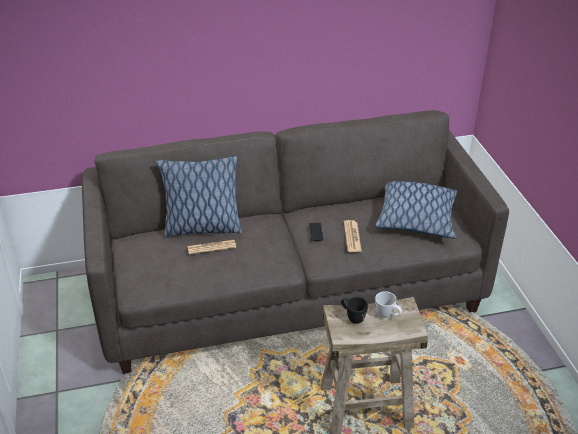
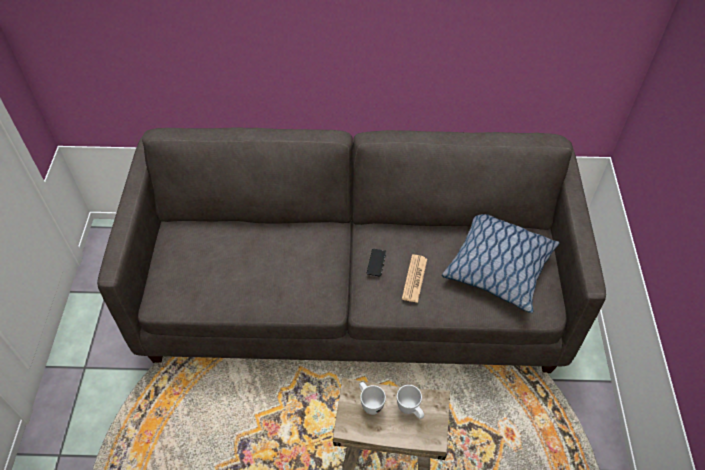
camera: 15 degrees right, 15 degrees up
(202, 228) = (253, 230): pillow -> none
(211, 247) = (253, 260): newspaper -> none
(352, 317) = (369, 403): black mug -> white mug

